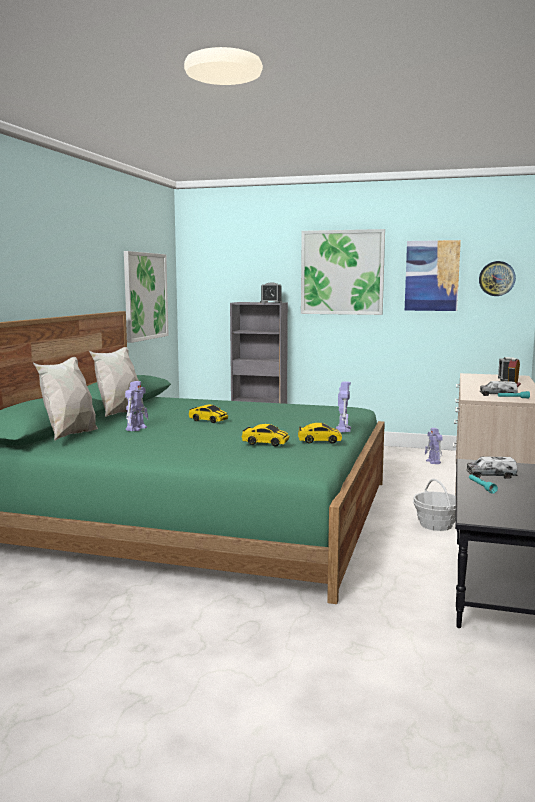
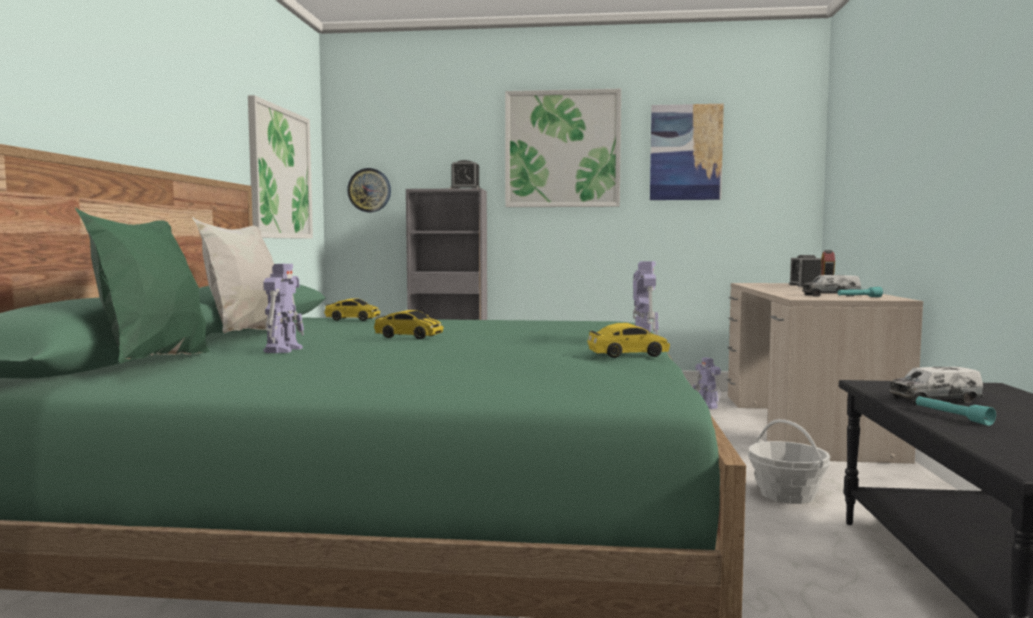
camera: 10 degrees left, 5 degrees down
(69, 436) = (153, 363): white pillow -> green pillow
(265, 443) = (544, 357): toy car -> toy car (352, 319)
(497, 278) = (772, 155): wall clock -> wall clock (369, 190)

